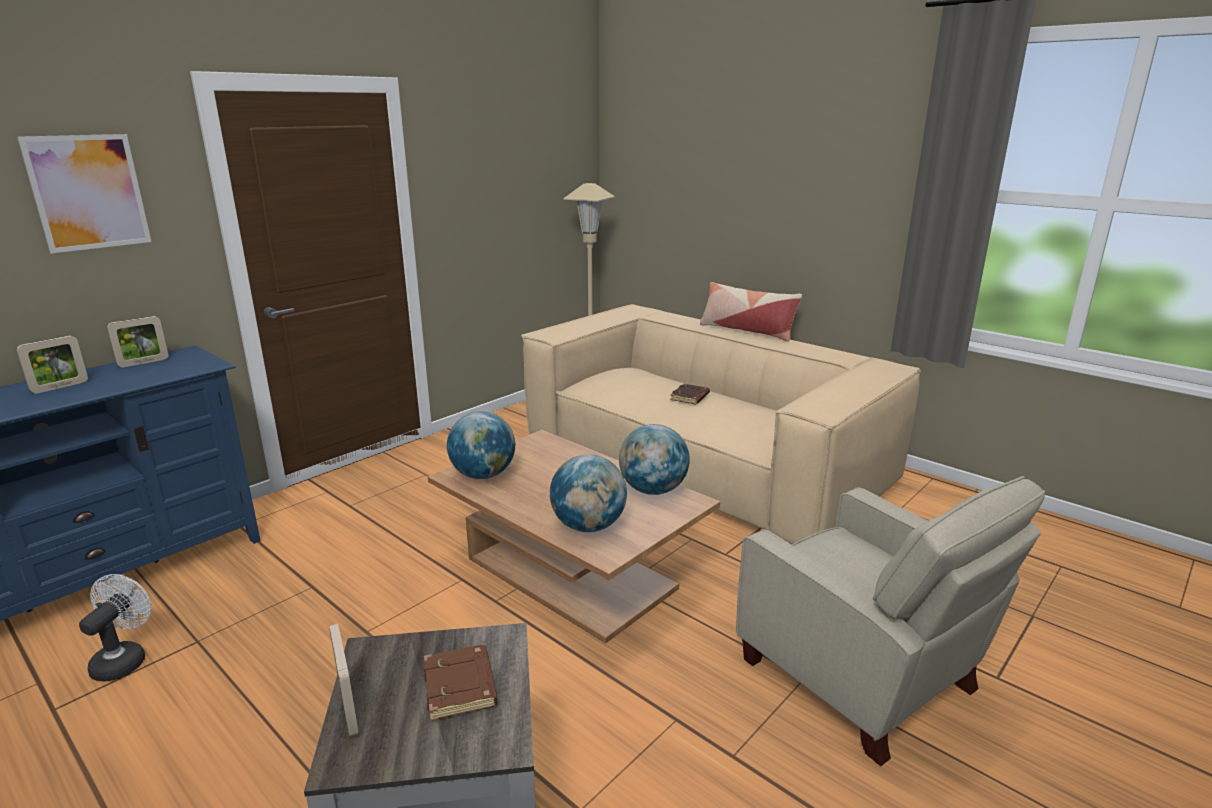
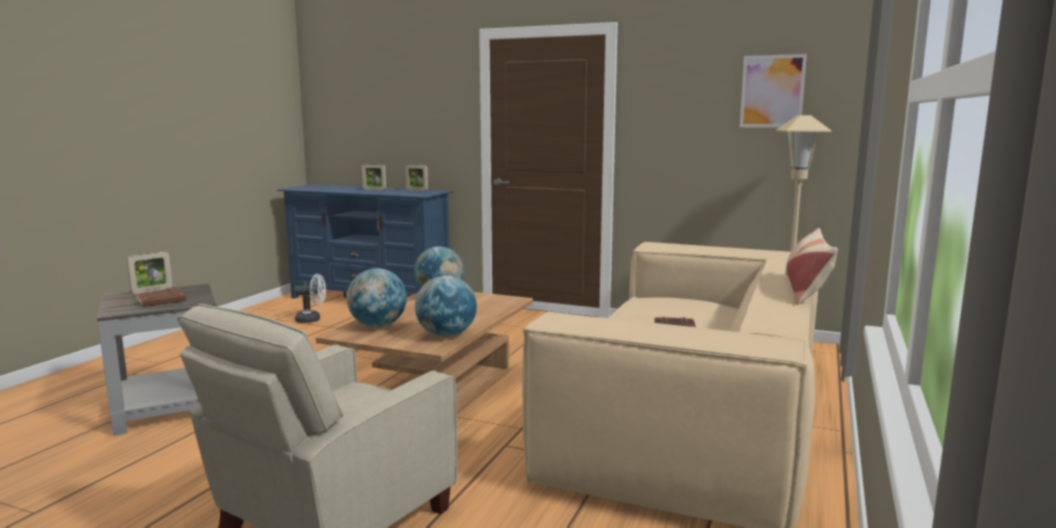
camera: 70 degrees right, 10 degrees down
(88, 192) = (422, 96): picture -> picture (772, 91)

